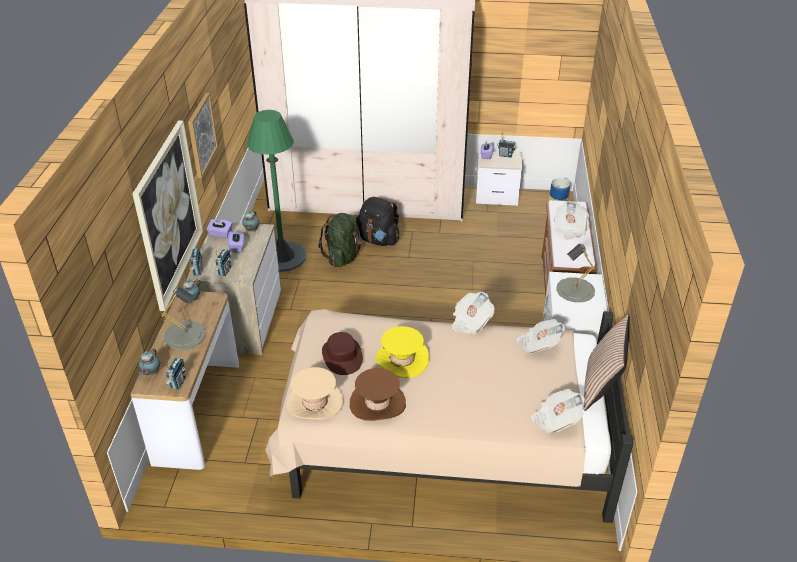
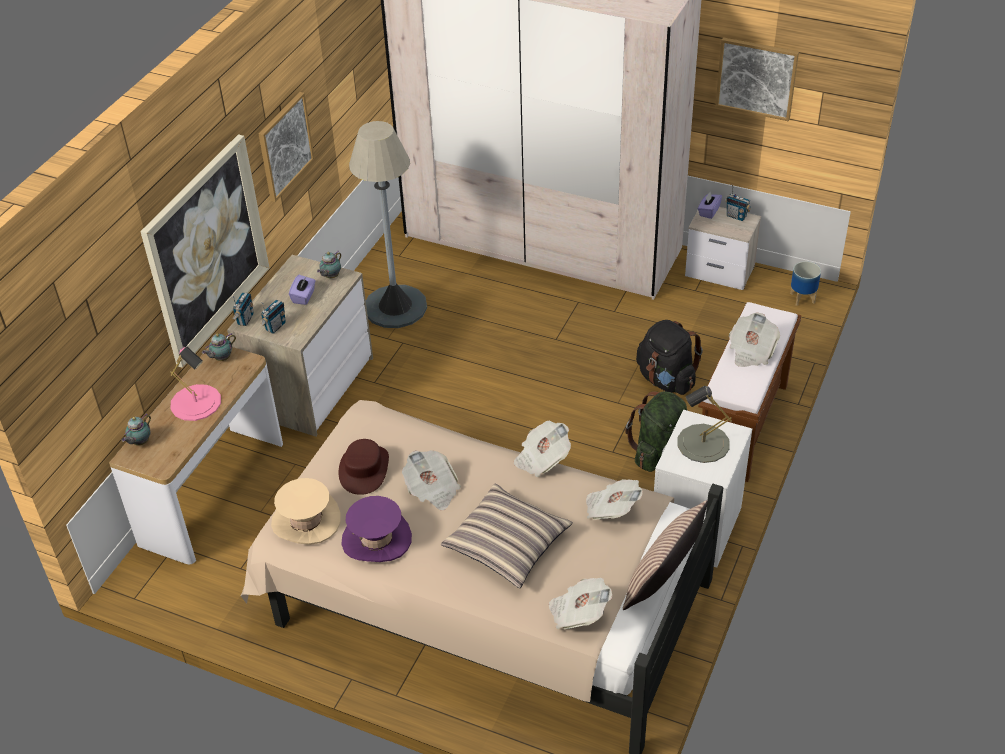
camera: 20 degrees right, 5 degrees up
(178, 382) = (164, 461): radio -> none
(185, 335) = (196, 402): grey table lamp -> pink table lamp
(220, 234) = (292, 274): purple tissue box -> none
(282, 257) = (395, 307): green floor lamp -> grey floor lamp
(343, 257) = (471, 322): green backpack -> green backpack (660, 453)
(377, 403) = (376, 539): brown hat -> purple hat
(378, 240) = (527, 306): black backpack -> black backpack (666, 380)
(402, 359) = (432, 490): yellow hat -> newspaper
(477, 384) = (507, 543): none -> pillow
(515, 52) = (756, 78): none -> picture

